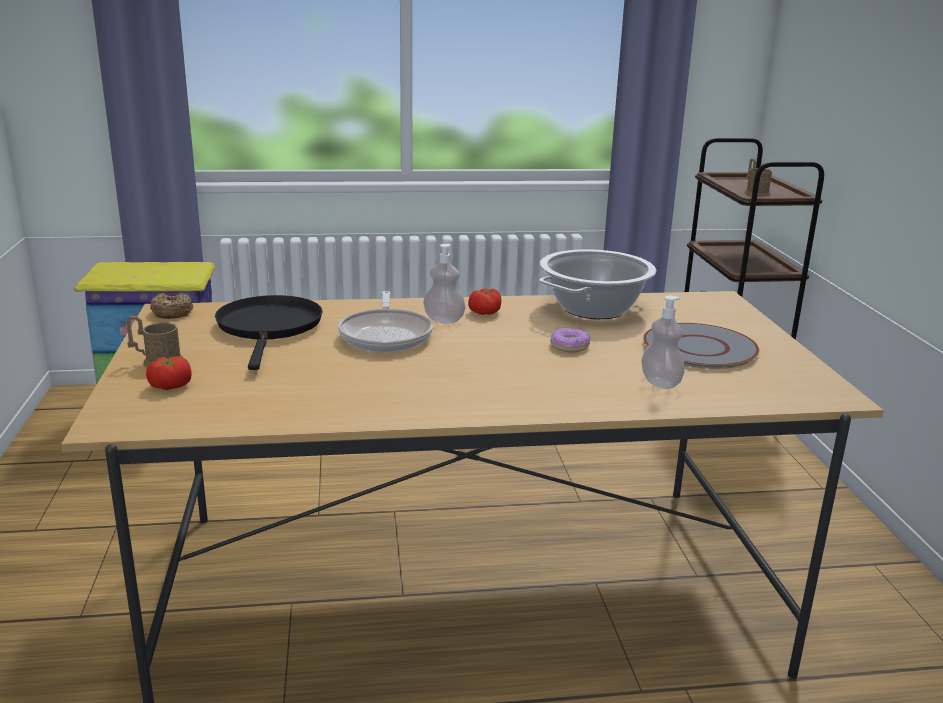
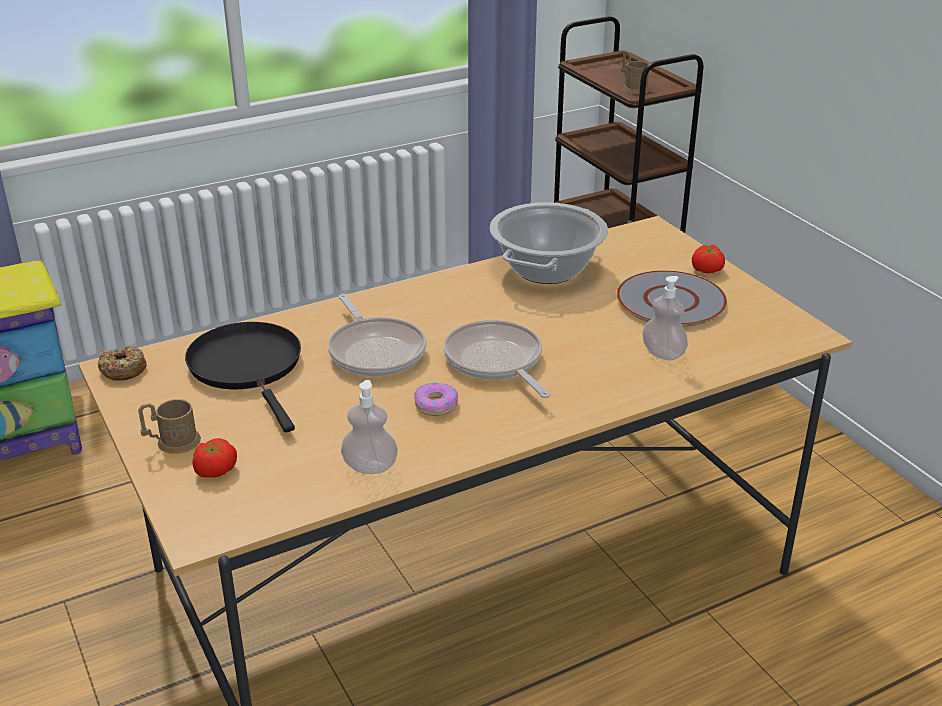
camera: 20 degrees left, 10 degrees up
(444, 320) = (416, 317): soap dispenser -> soap dispenser (370, 467)
(485, 312) = (449, 297): tomato -> tomato (707, 269)
(488, 360) = (496, 362): none -> frying pan
(569, 346) = (556, 325): donut -> donut (435, 405)

